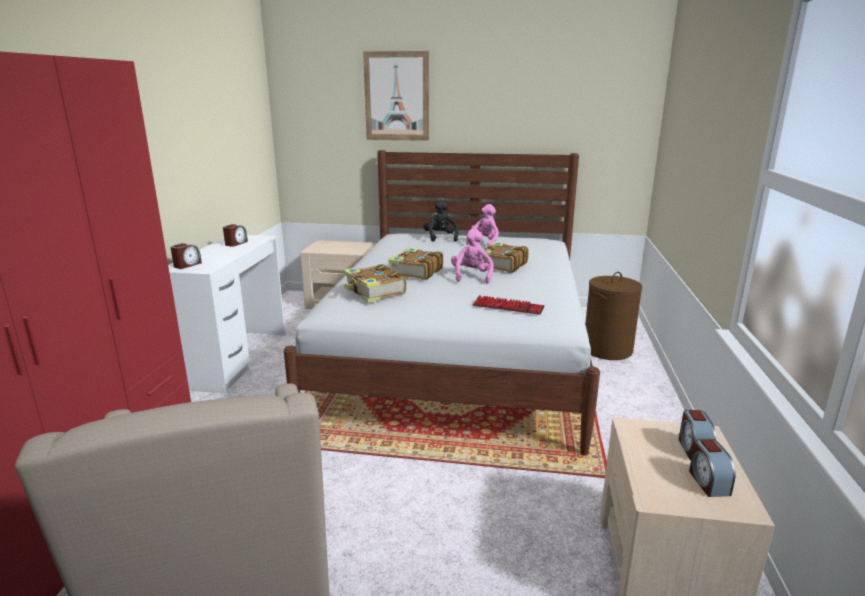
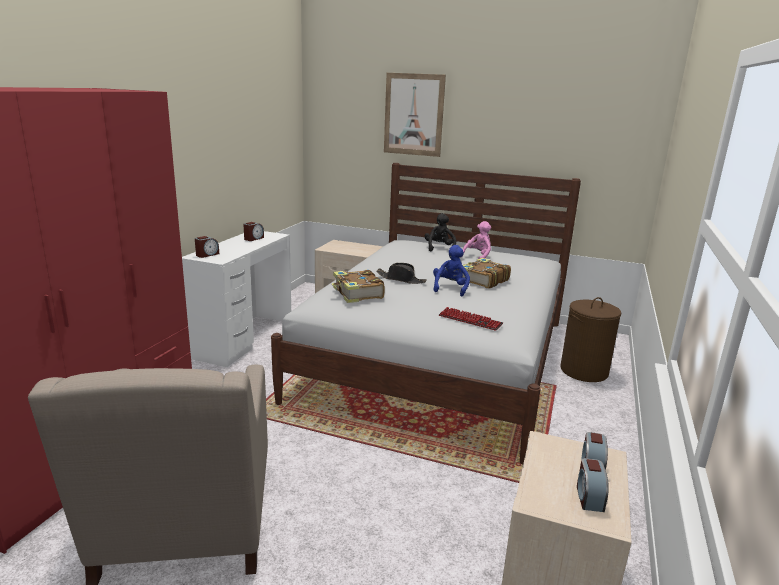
camera: 10 degrees right, 0 degrees up
(415, 272) = (401, 279): book -> black hat
(471, 276) = (450, 288): pink plush toy -> blue plush toy

